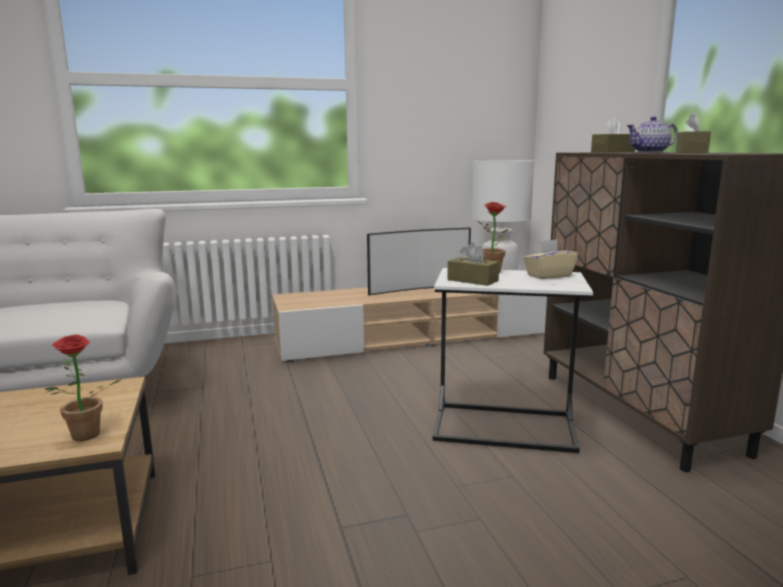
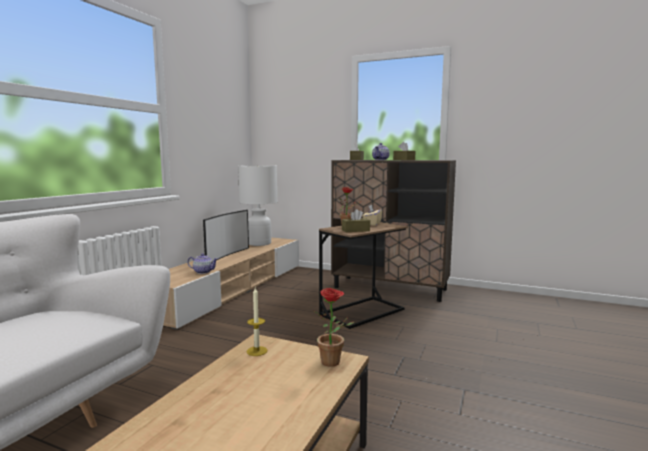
camera: 50 degrees left, 5 degrees down
(93, 393) = (257, 351): none -> candle
(345, 301) = (203, 272): none -> teapot
(504, 427) = (362, 312): white side table -> brown side table

